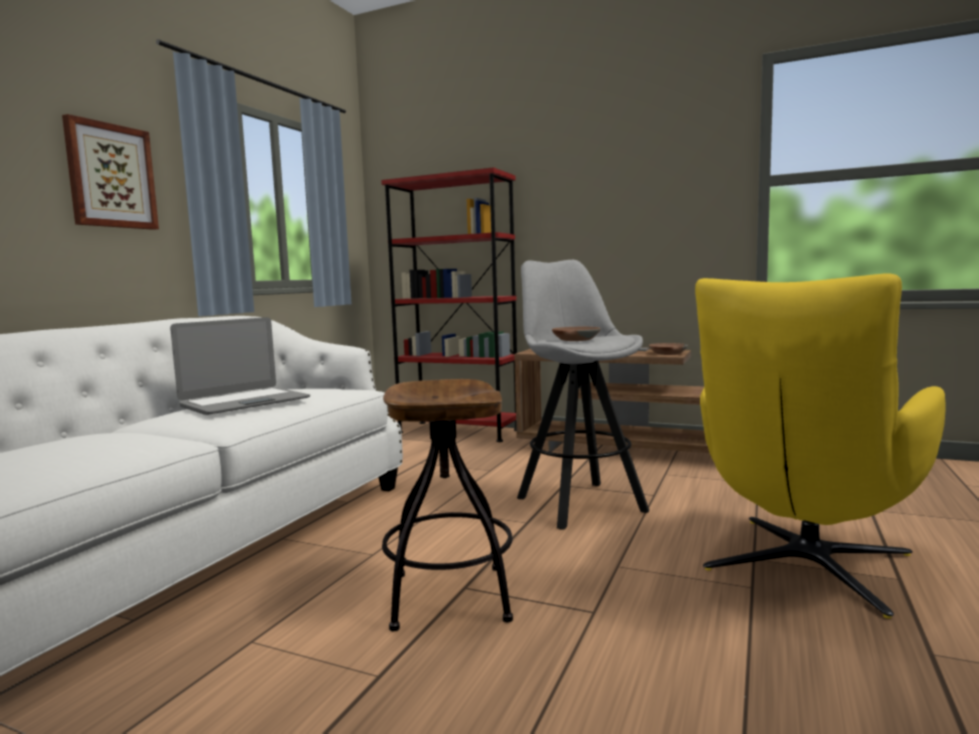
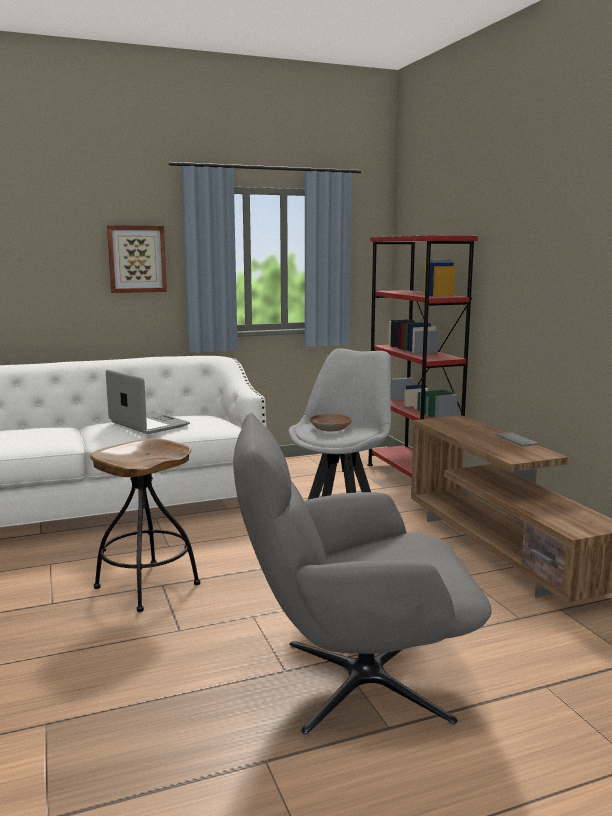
camera: 45 degrees right, 5 degrees up
(244, 403) = (148, 424): laptop -> laptop turned 135 degrees counterclockwise
(667, 353) = (520, 455): brown bowl -> none
(806, 564) = (358, 681): yellow armchair -> grey armchair

